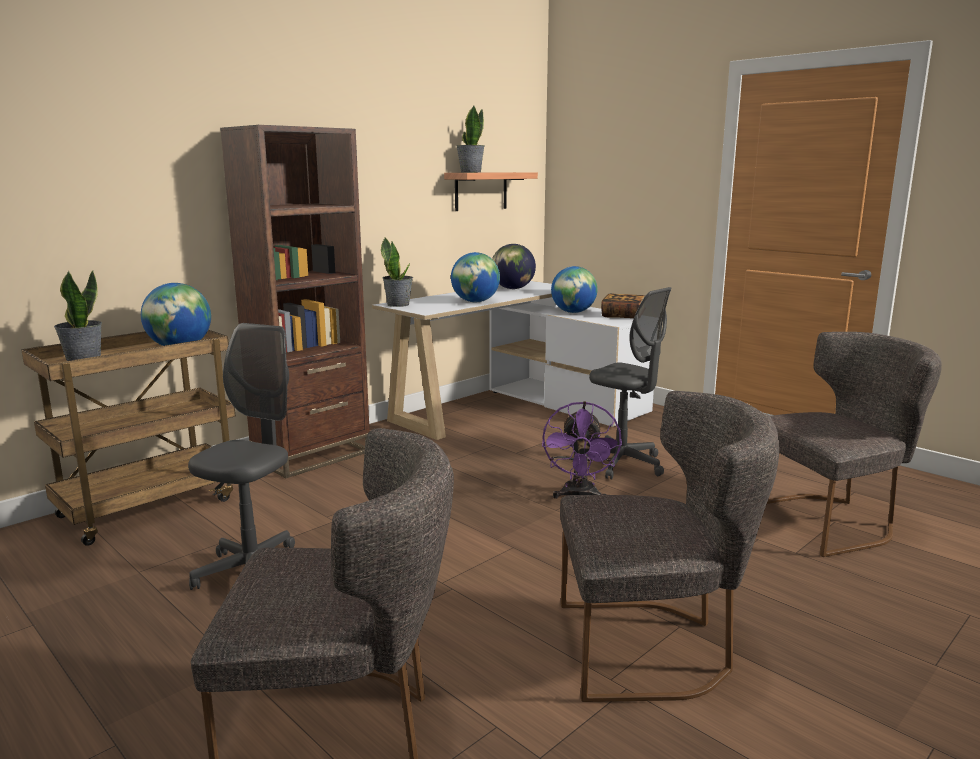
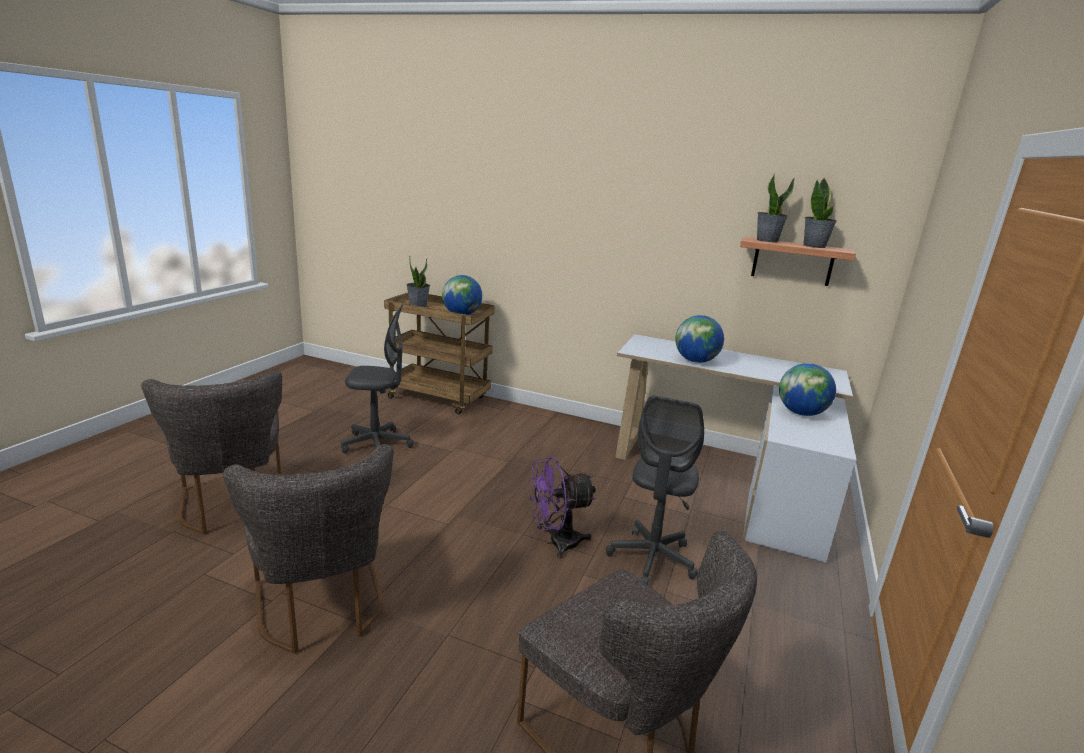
camera: 65 degrees right, 5 degrees up
(311, 455) = (543, 420): brown bookcase -> none
(398, 304) = (644, 340): potted plant -> potted plant (814, 246)
(512, 288) = (785, 368): globe -> none
(623, 316) = (828, 439): book -> none

